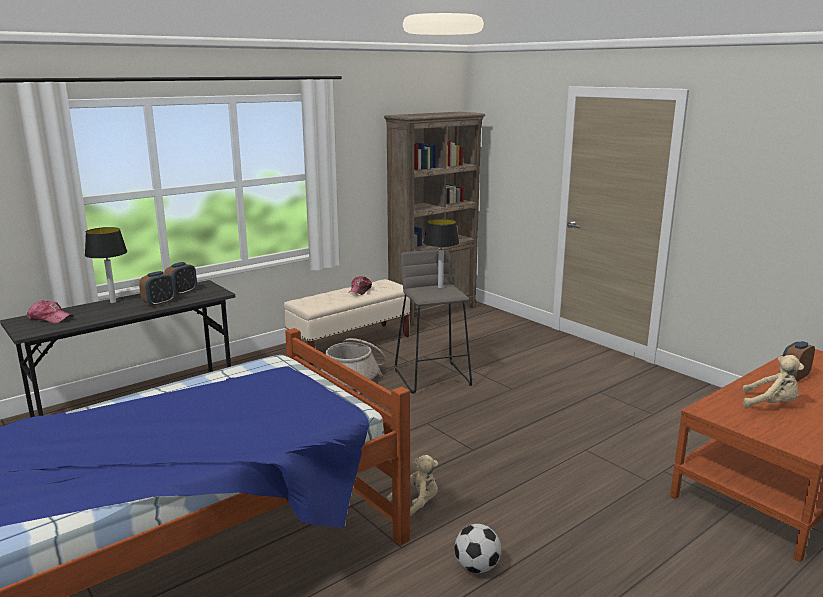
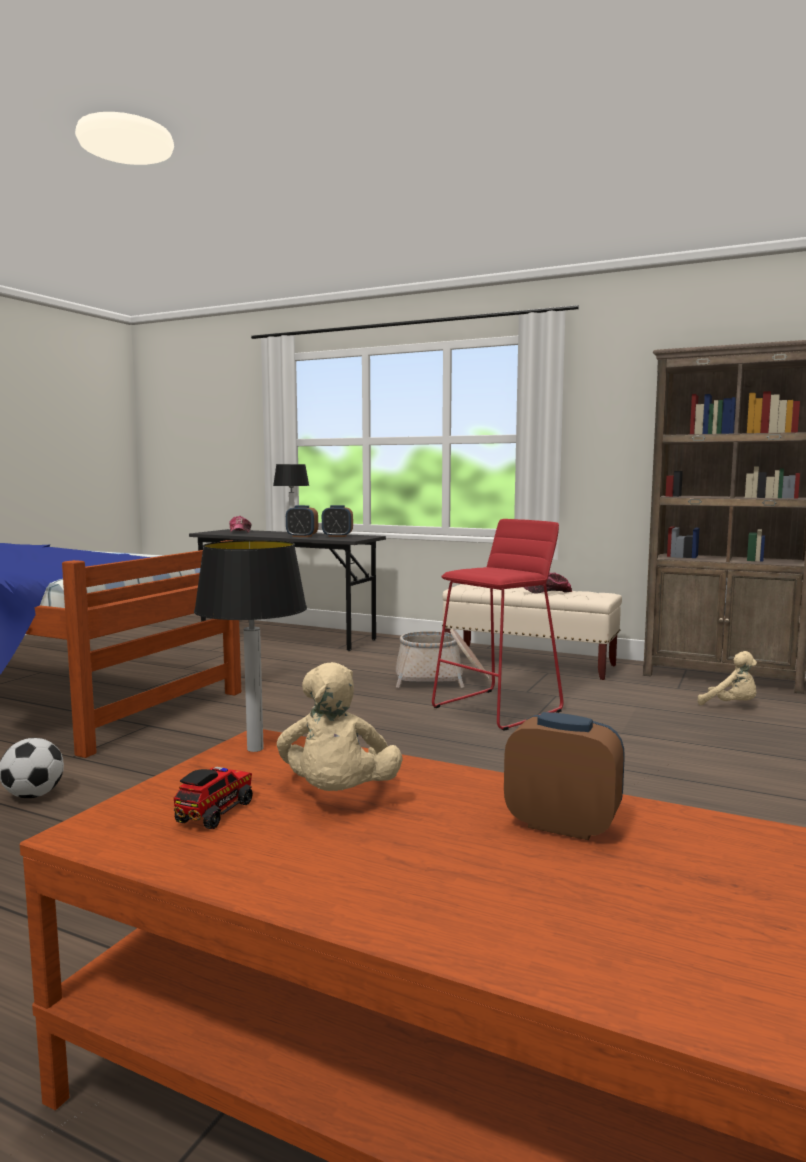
camera: 65 degrees right, 10 degrees down
(416, 505) = (159, 750): beige plush toy -> beige plush toy (731, 705)
(433, 377) = (497, 709): grey stool -> red stool
(440, 287) = (511, 571): table lamp -> table lamp (256, 748)
(788, 426) = (216, 812): none -> toy truck

